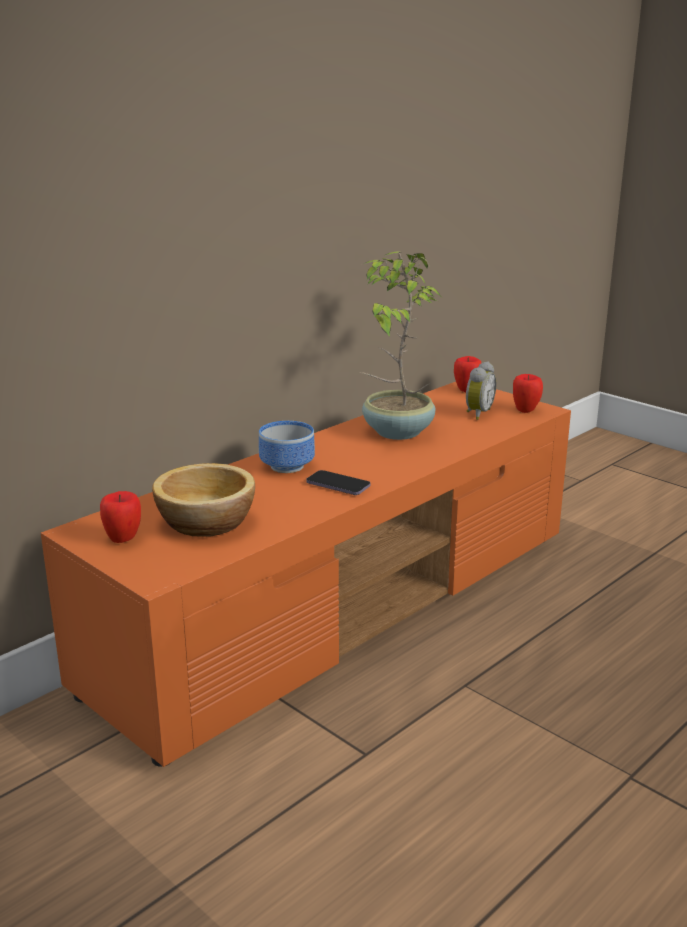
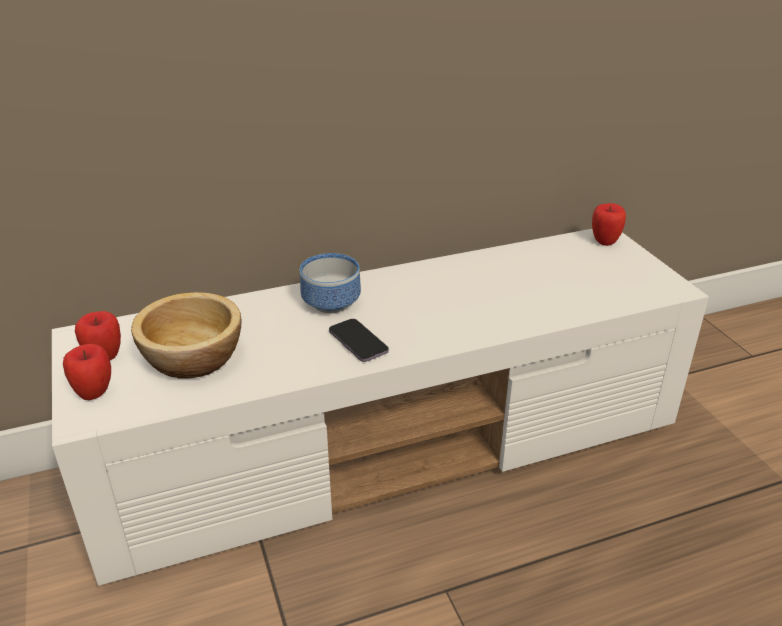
camera: 25 degrees right, 10 degrees up
(344, 606) = (393, 447): orange tv stand -> white tv stand
(396, 432) = (479, 283): potted plant -> none
(477, 413) = (590, 277): alarm clock -> none
(525, 410) = (652, 285): apple -> apple (94, 394)

